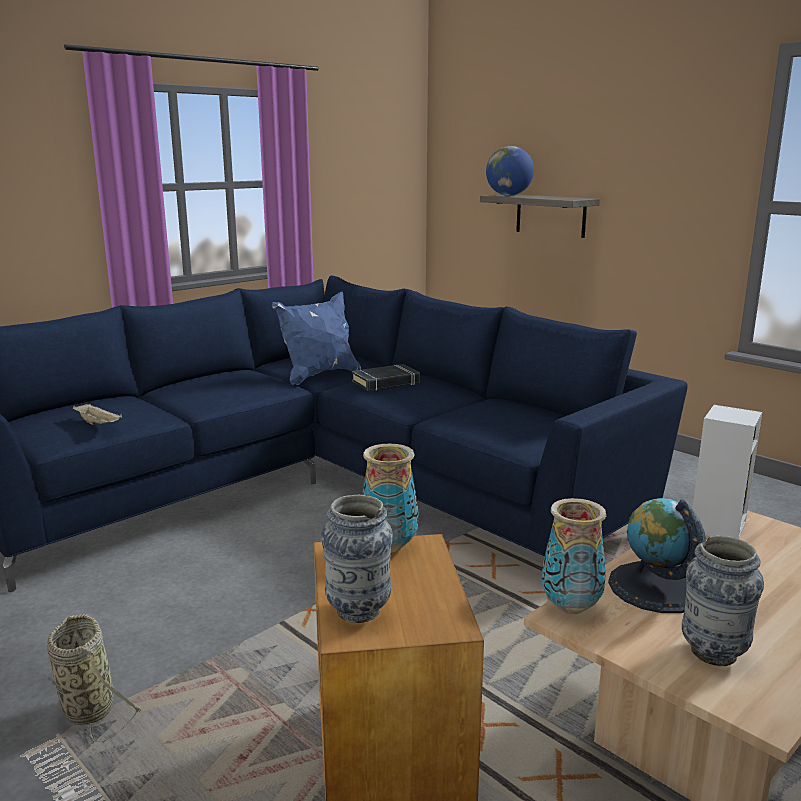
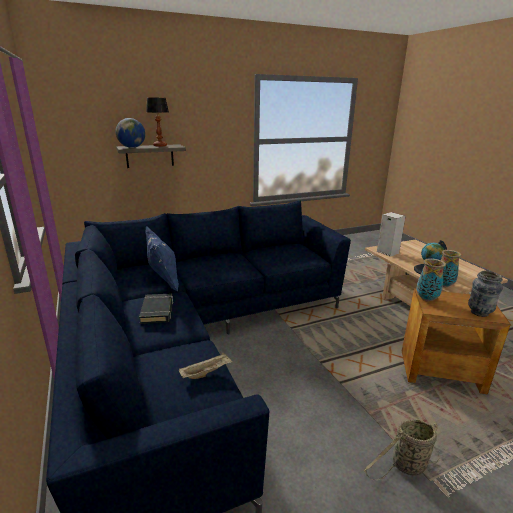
camera: 70 degrees left, 5 degrees up
(386, 382) = (207, 266): black book -> black book (157, 311)
(556, 197) = (160, 145): none -> table lamp
(713, 653) = (466, 274): vase -> none

